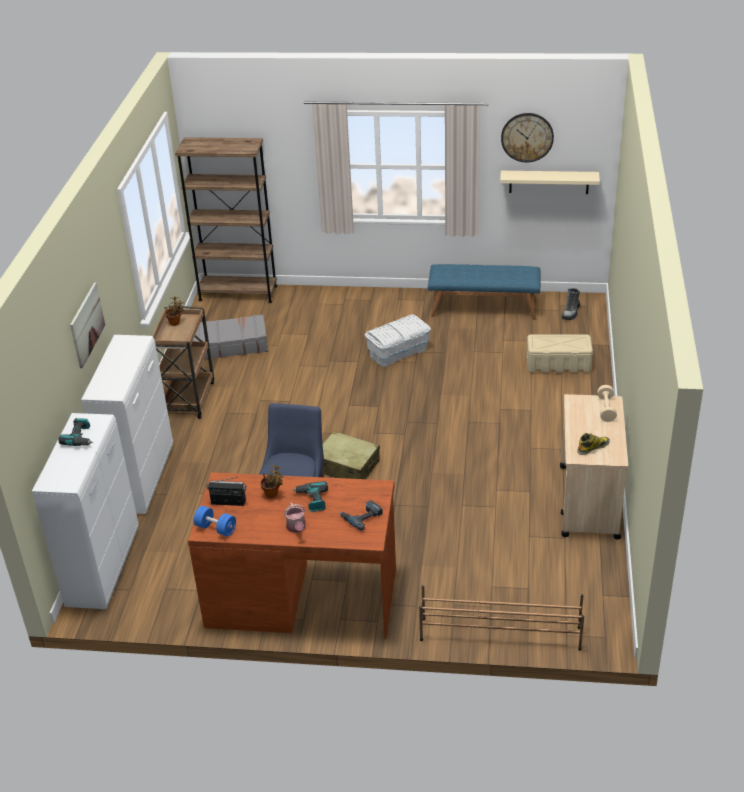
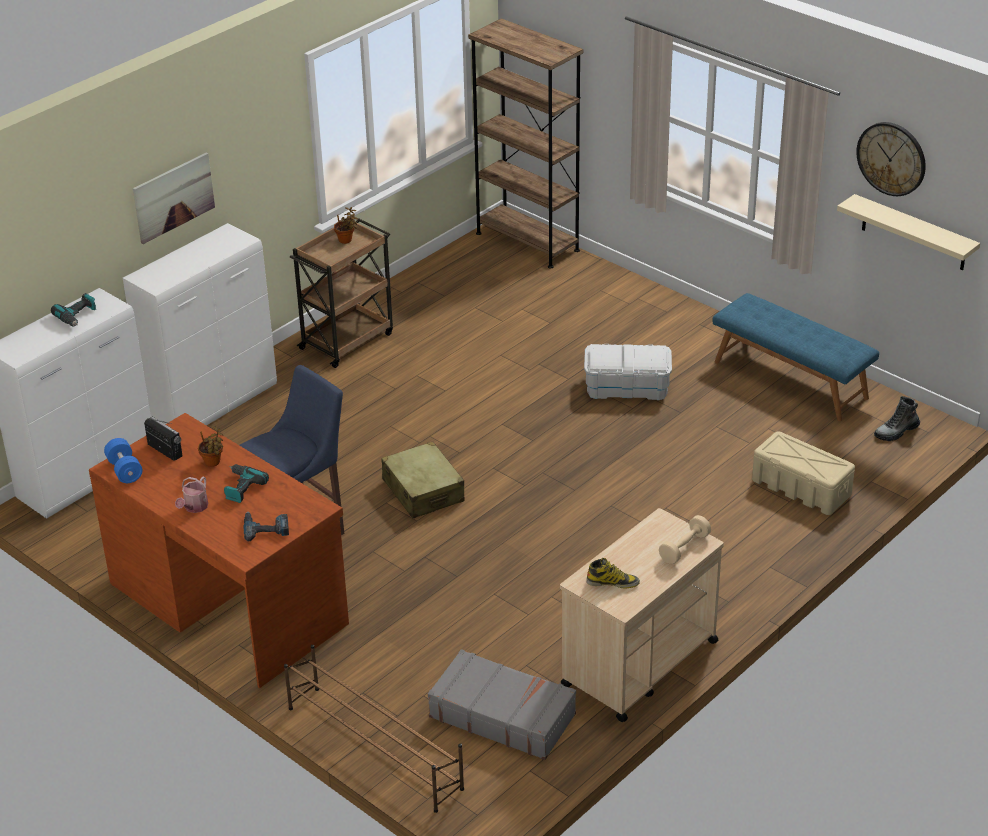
camera: 35 degrees right, 0 degrees up
(229, 345) = (453, 299): grey suitcase -> grey suitcase (502, 715)

